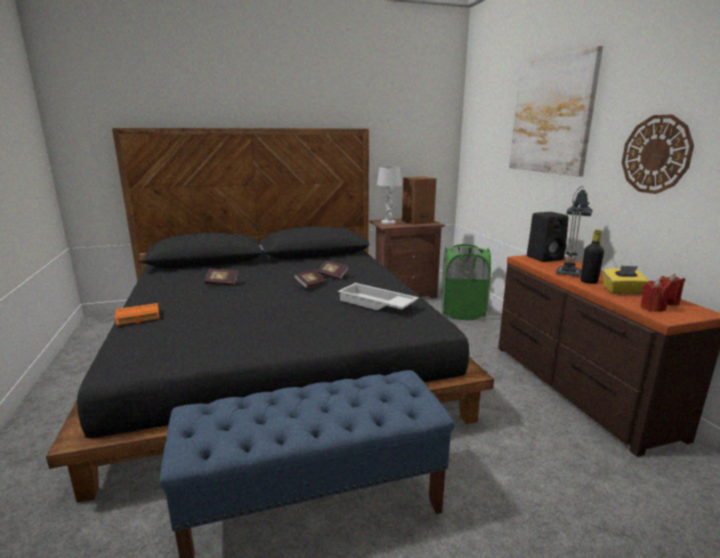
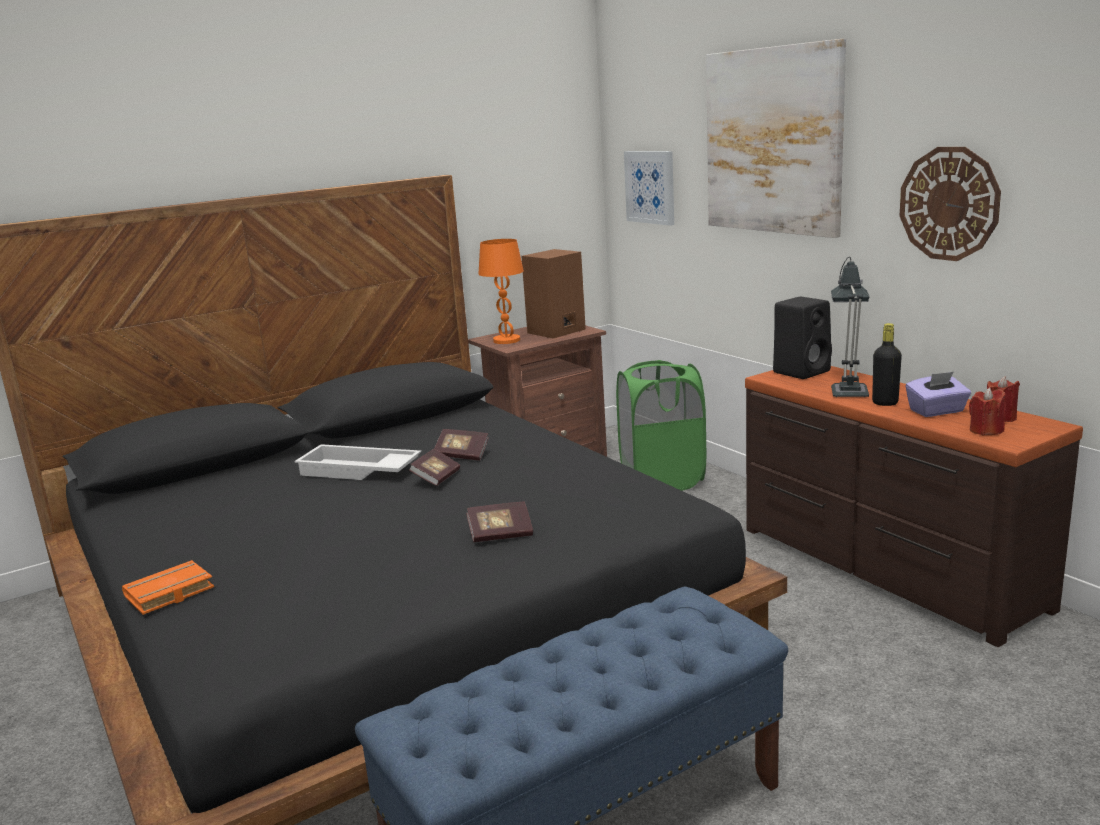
camera: 15 degrees left, 0 degrees up
(222, 283) = (271, 503): book -> book (500, 534)
(375, 304) = (571, 492): white tray -> white tray (357, 471)
(388, 223) = (507, 340): white table lamp -> orange table lamp
(483, 145) = (650, 187): none -> picture
(622, 291) = (937, 411): yellow tissue box -> purple tissue box

